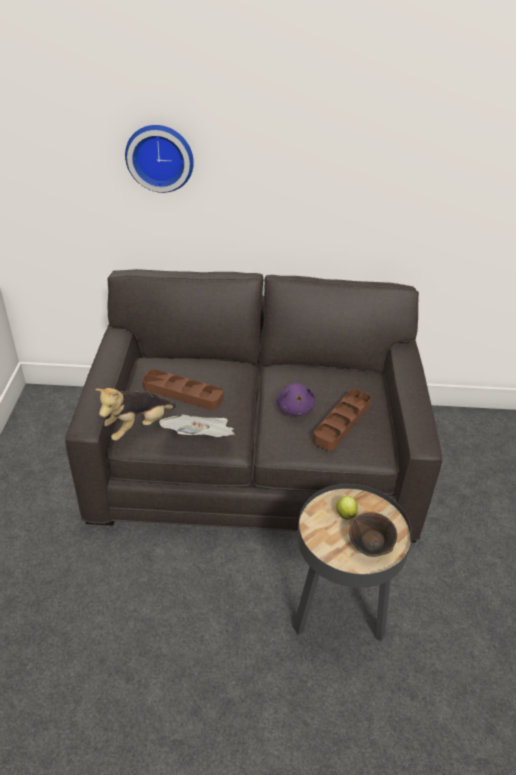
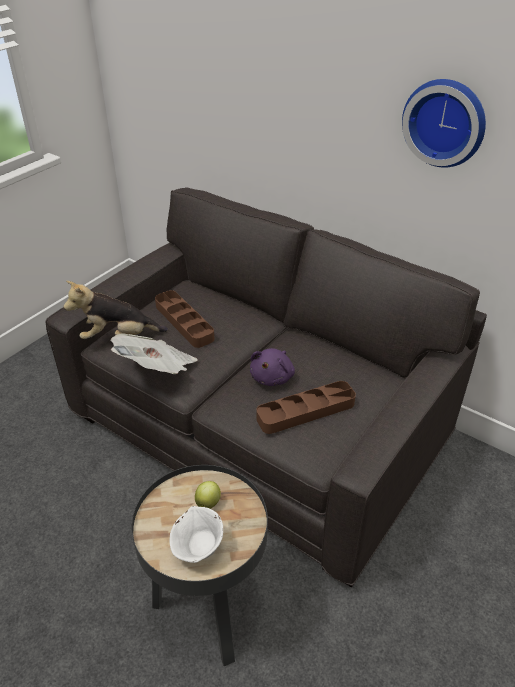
camera: 35 degrees right, 0 degrees up
(160, 157) = (237, 77): wall clock -> wall clock (445, 122)
(370, 547) = (198, 549): brown bowl -> white bowl

